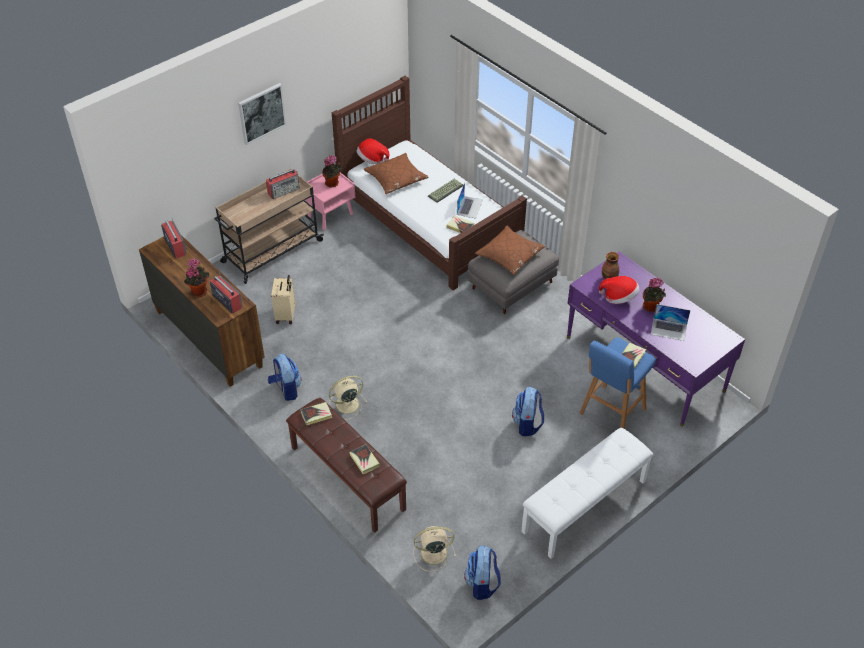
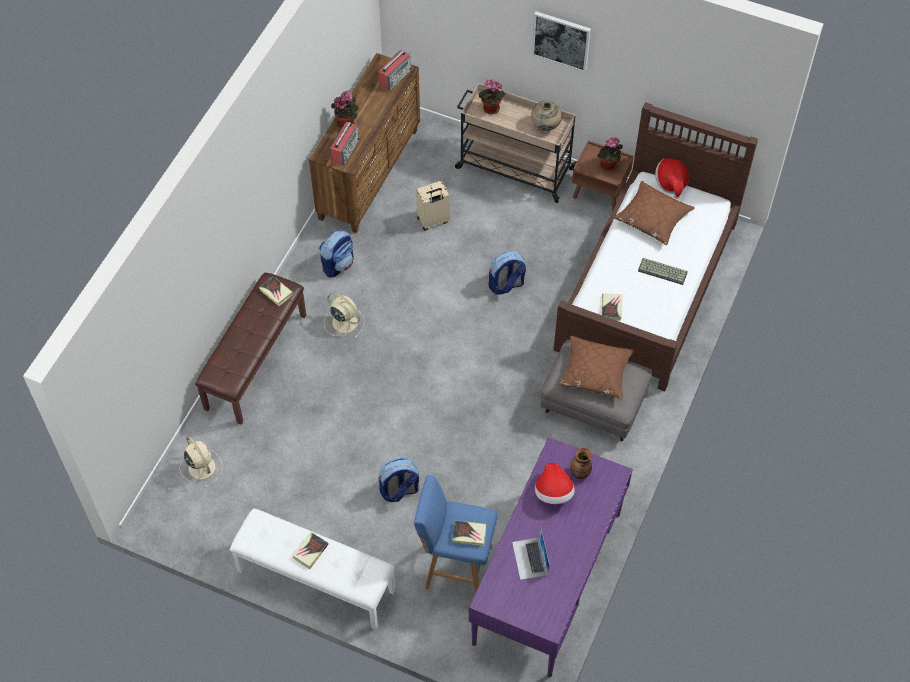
camera: 65 degrees right, 10 degrees up
(284, 191) = (546, 127): radio -> beige vase
(331, 215) = (600, 193): pink nightstand -> brown nightstand
(364, 460) = (239, 354): book -> book (310, 551)
(469, 207) = (650, 304): laptop -> none
(482, 584) = (184, 521): backpack -> backpack (506, 285)
(651, 307) = (556, 530): potted plant -> potted plant (490, 109)

